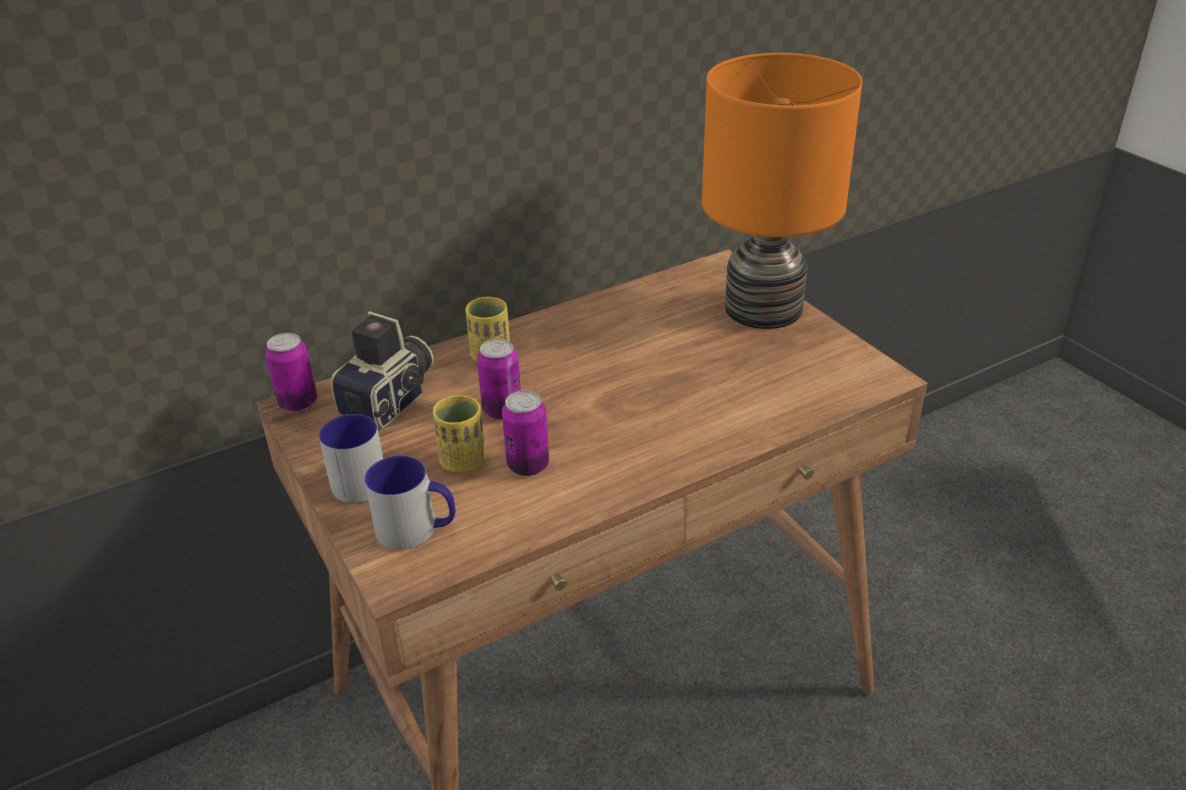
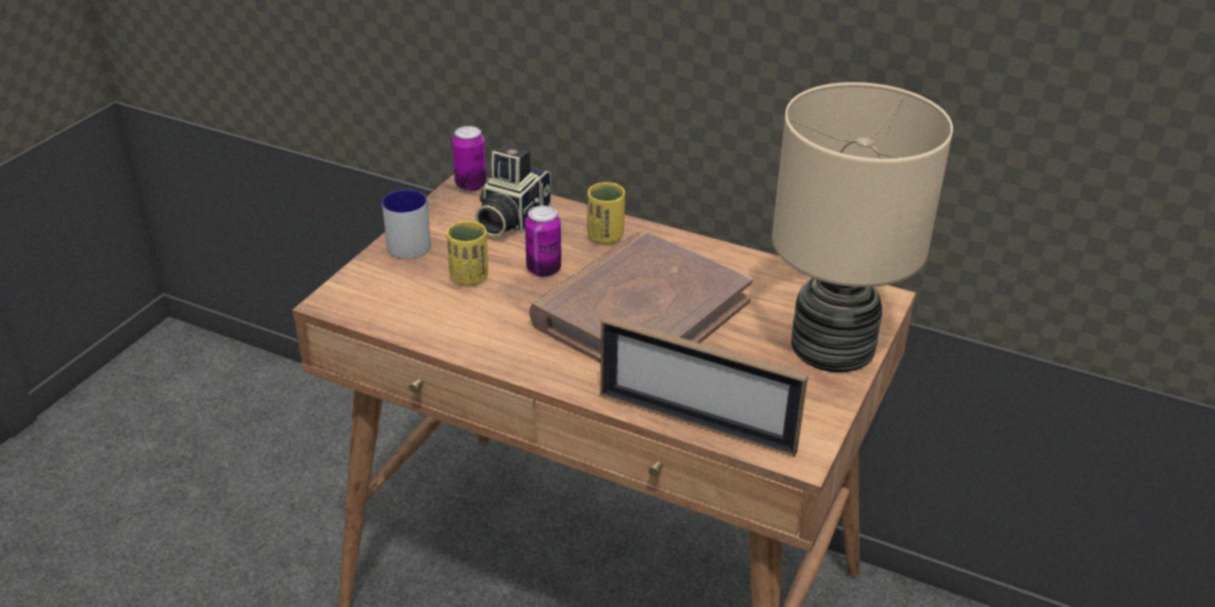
camera: 55 degrees right, 0 degrees up
(392, 400) = (510, 219): camera -> camera turned 120 degrees clockwise
(417, 530) = (383, 289): mug -> none
(528, 465) = (490, 307): can -> none
(628, 381) = (641, 313): none -> brown book
(763, 308) = (833, 346): orange table lamp -> beige table lamp
(807, 410) = (696, 423): none -> picture frame

